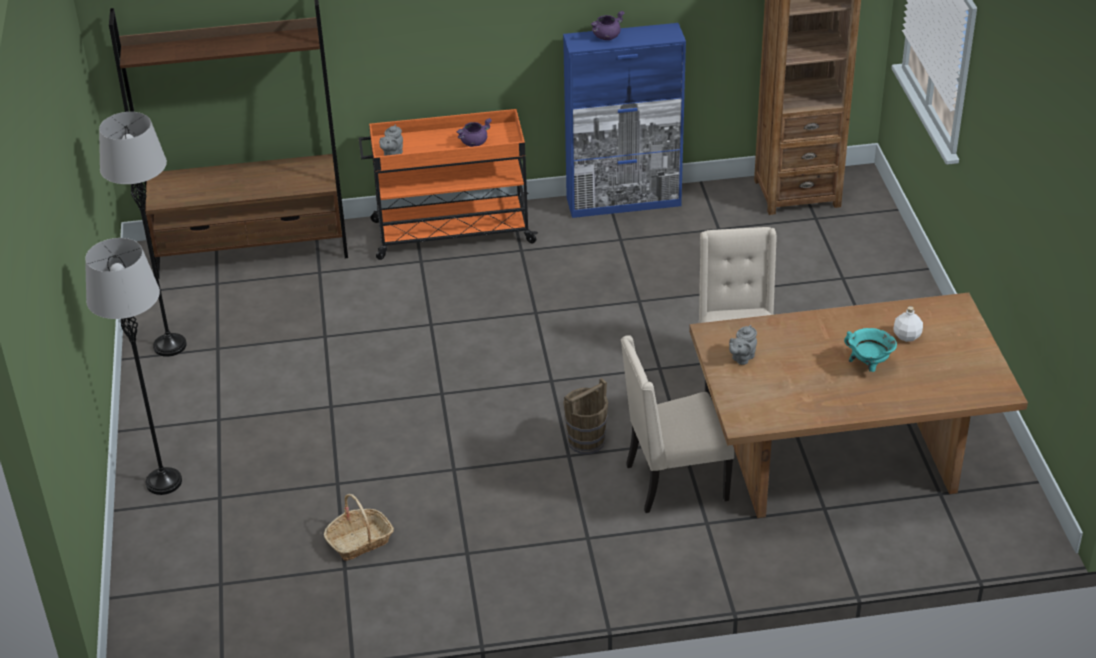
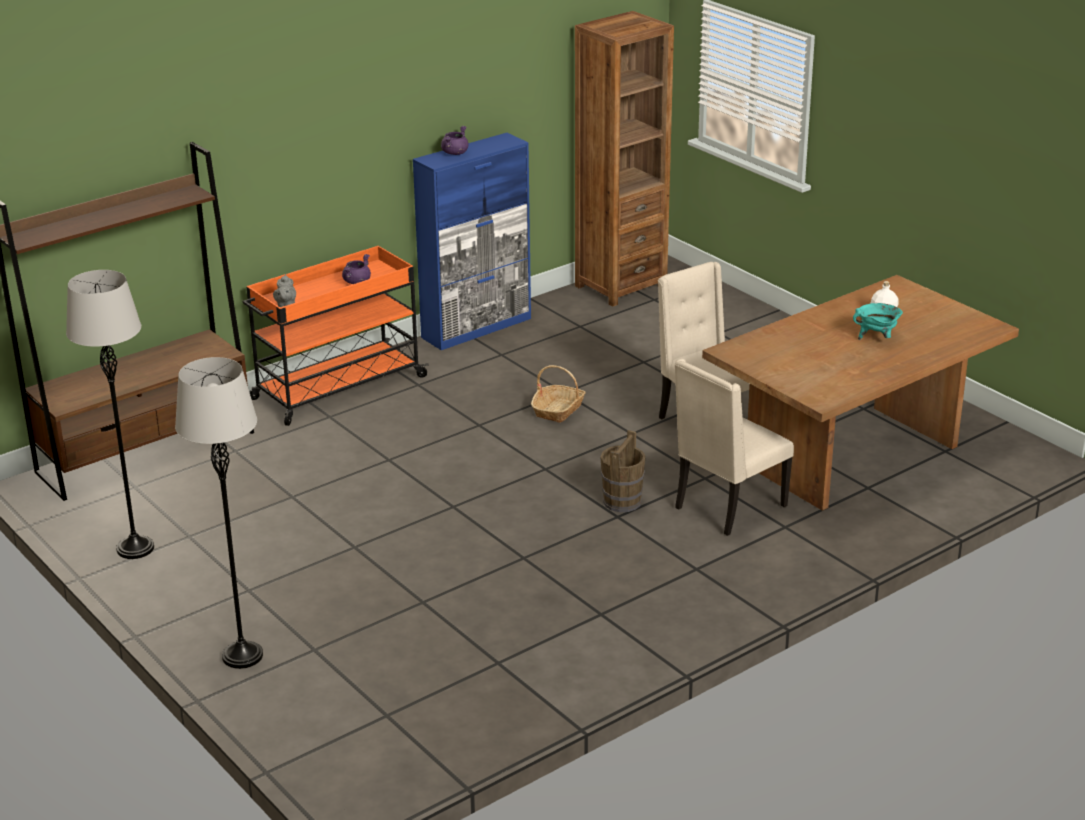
camera: 30 degrees left, 10 degrees down
(360, 541) = (491, 638): basket -> basket (558, 410)
(741, 358) = (772, 360): grey teapot -> none

